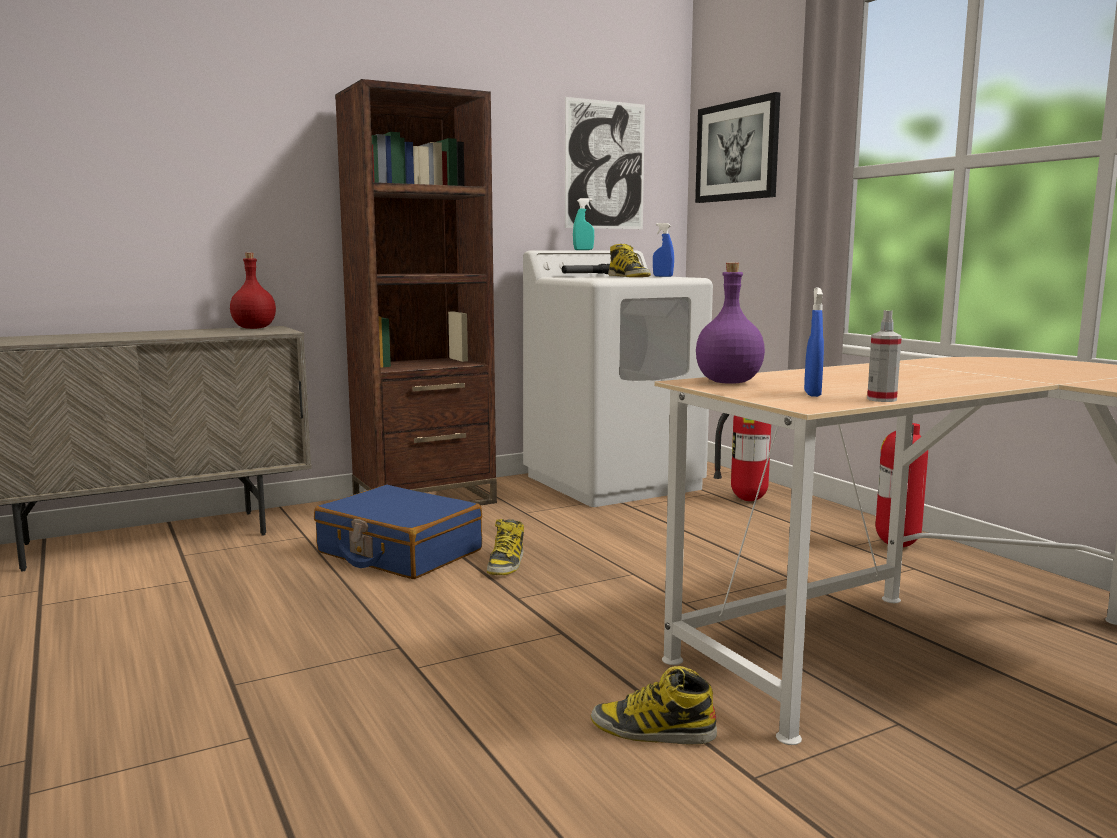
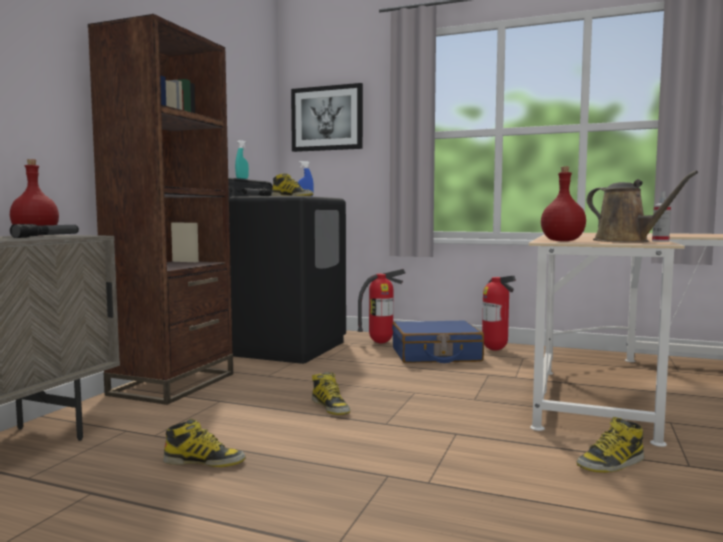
camera: 40 degrees left, 5 degrees down
(243, 331) = (47, 236): none -> flashlight
(299, 581) = (204, 461): none -> boot
(399, 552) = (237, 420): blue suitcase -> blue suitcase (436, 355)
(605, 165) = (243, 119): picture -> none
(614, 482) = (282, 347): white washing machine -> black washing machine
(727, 382) = (561, 241): purple bottle -> red bottle
(812, 394) = (625, 241): blue spray bottle -> brown watering can

